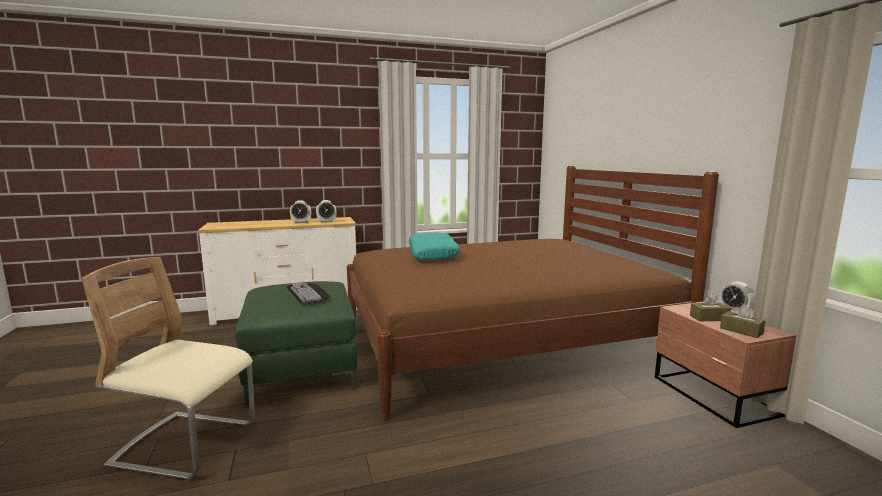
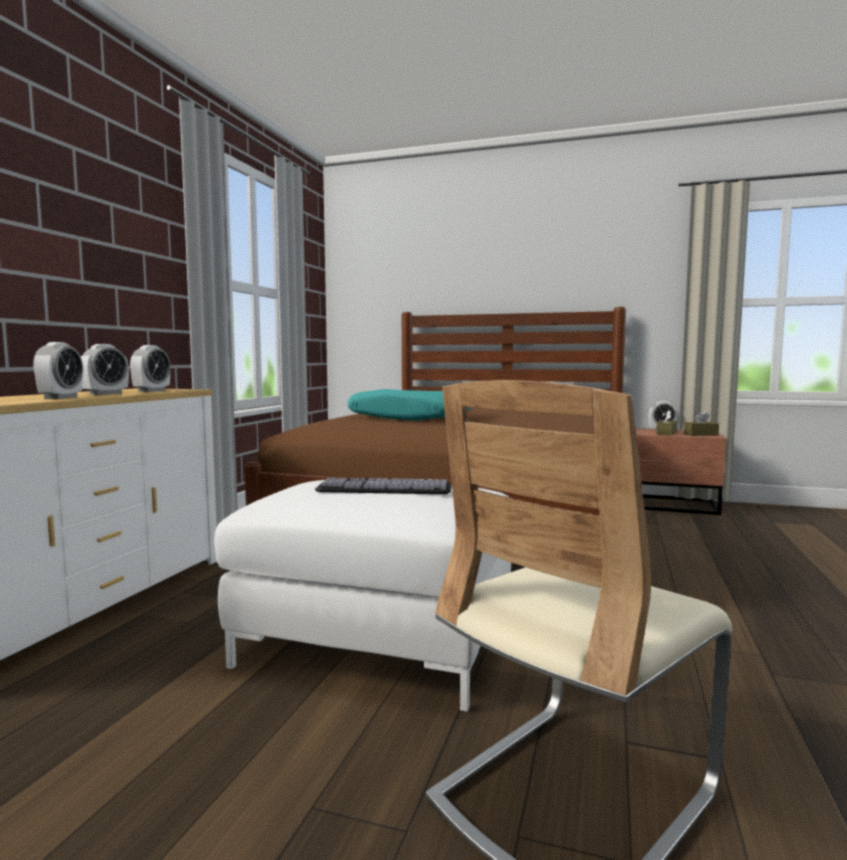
camera: 55 degrees left, 5 degrees down
(271, 224) = (61, 398): none -> alarm clock
(302, 368) = (378, 640): green ottoman -> white ottoman

